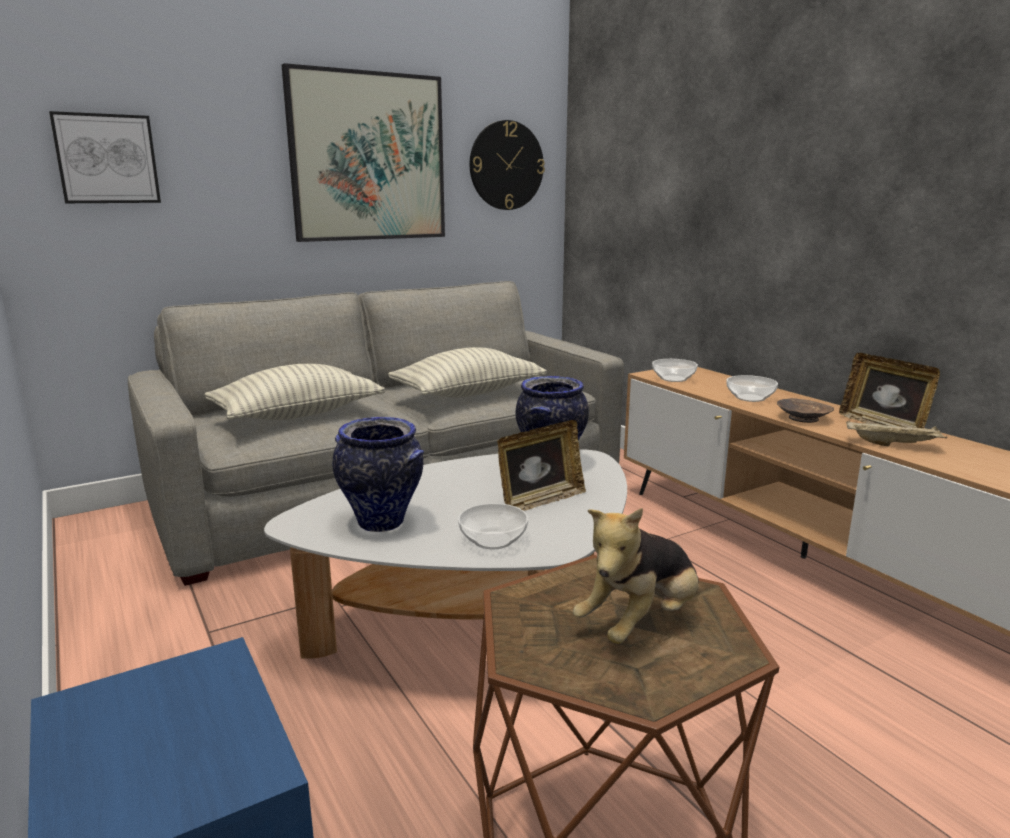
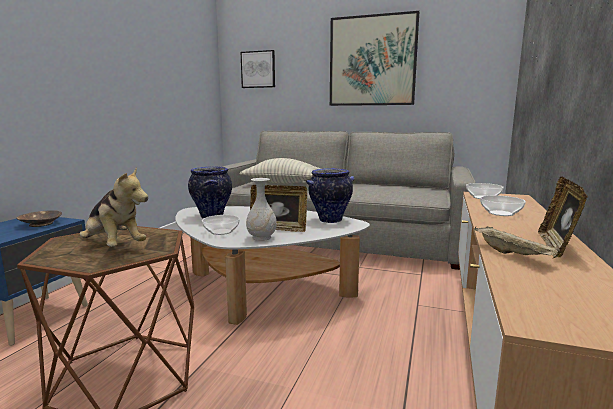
camera: 50 degrees right, 5 degrees down
(468, 394) = (370, 189): pillow -> none
(506, 165) = (466, 60): wall clock -> none
(570, 523) = (262, 238): none -> white vase
(641, 623) = (113, 247): plush toy -> plush toy turned 150 degrees counterclockwise
(803, 418) = (497, 228): brown bowl -> brown bowl (40, 224)

